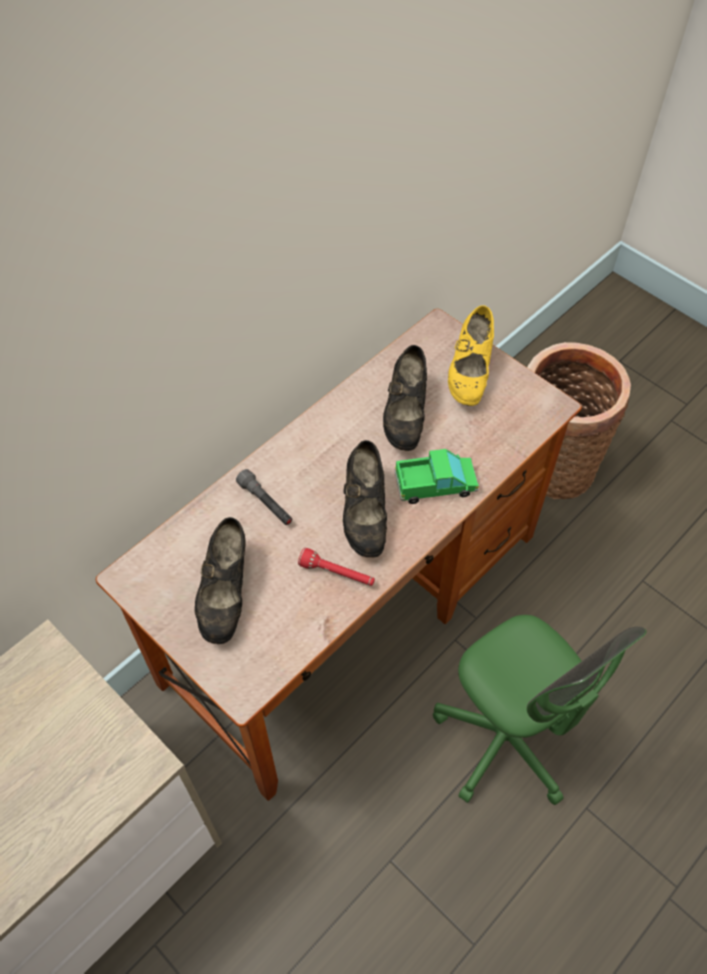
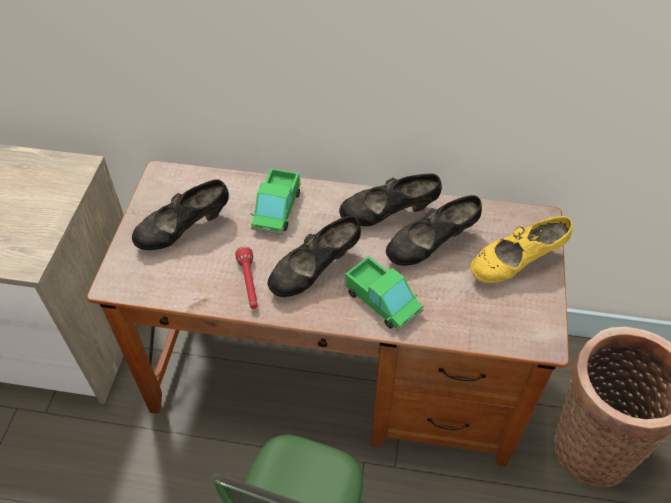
camera: 55 degrees right, 5 degrees down
(266, 503) = (277, 210): grey flashlight -> toy truck
(346, 423) = (388, 215): none -> black shoe

